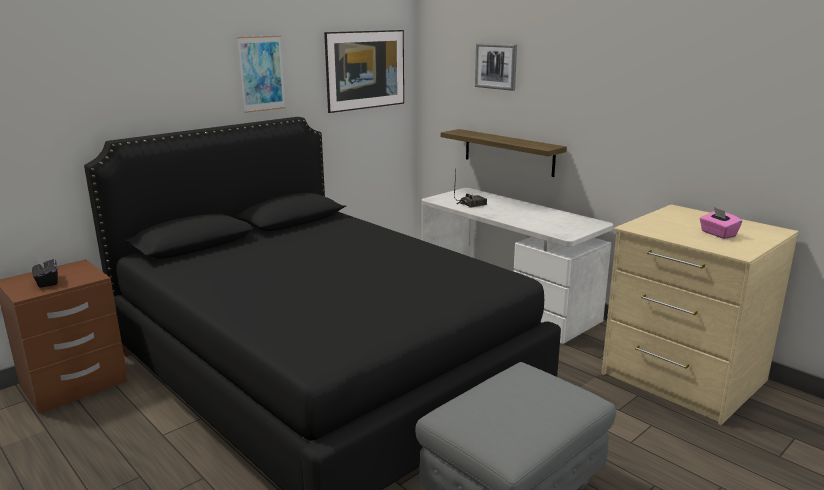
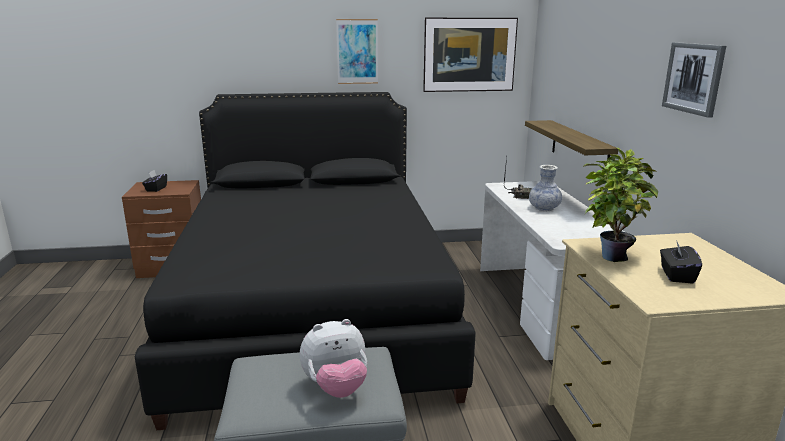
camera: 35 degrees right, 0 degrees up
(496, 66) = (579, 55): picture -> picture (693, 78)
(506, 211) = (544, 208): none -> vase
(547, 403) = (336, 388): none -> plush toy
(662, 231) = (609, 255): none -> potted plant
(718, 234) = (676, 275): pink tissue box -> black tissue box

